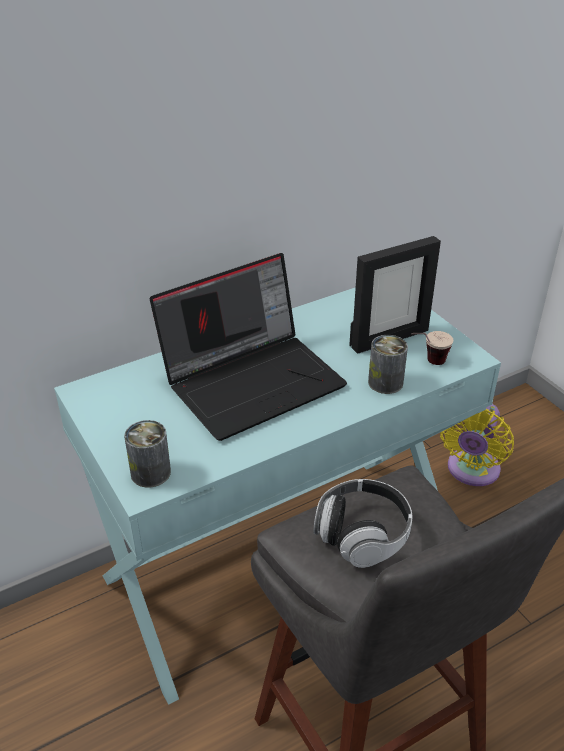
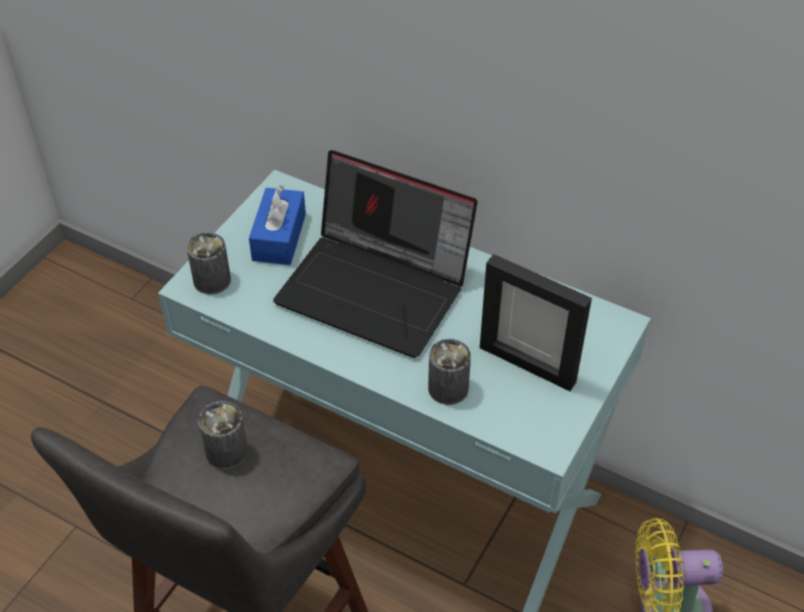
camera: 60 degrees right, 10 degrees up
(140, 413) = (279, 237): none -> blue tissue box
(362, 534) = (226, 451): headphones -> can
(427, 363) = (508, 411): cup -> none

